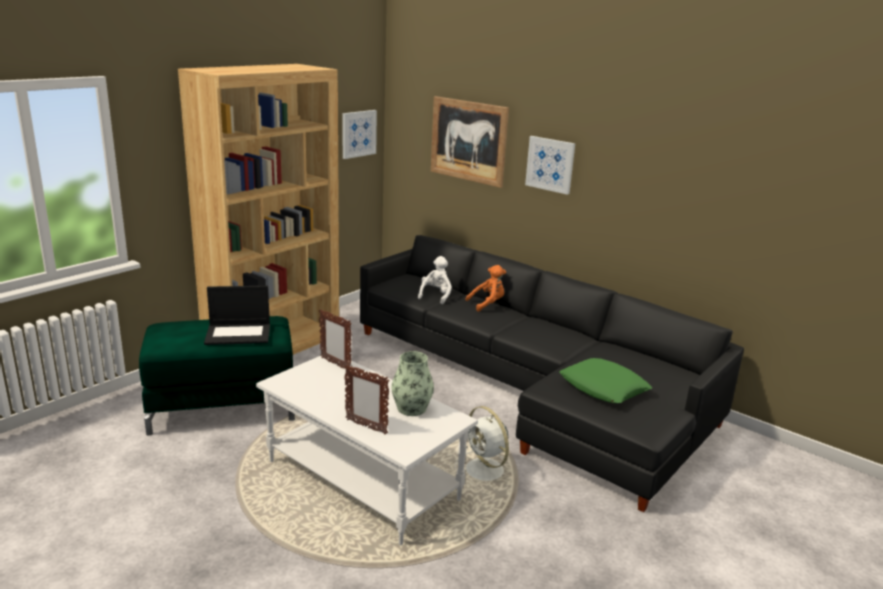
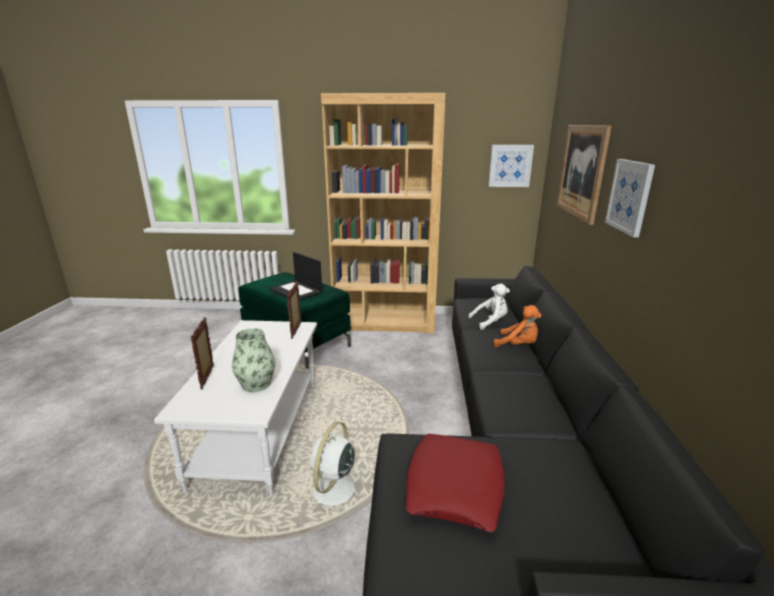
camera: 55 degrees right, 0 degrees up
(603, 387) = (455, 486): green pillow -> red pillow

